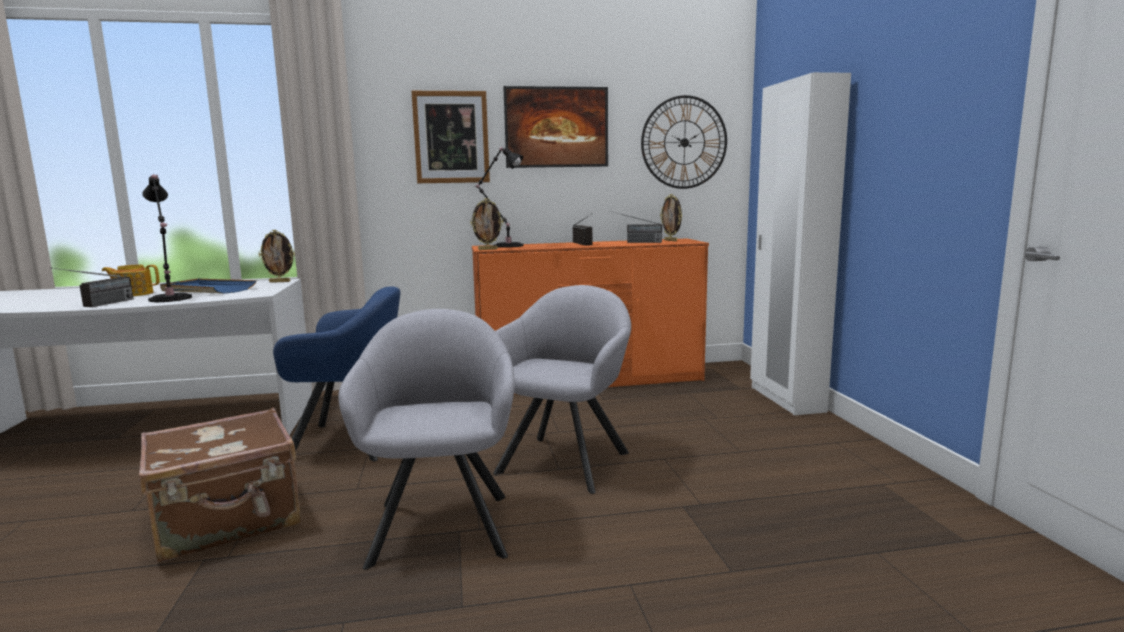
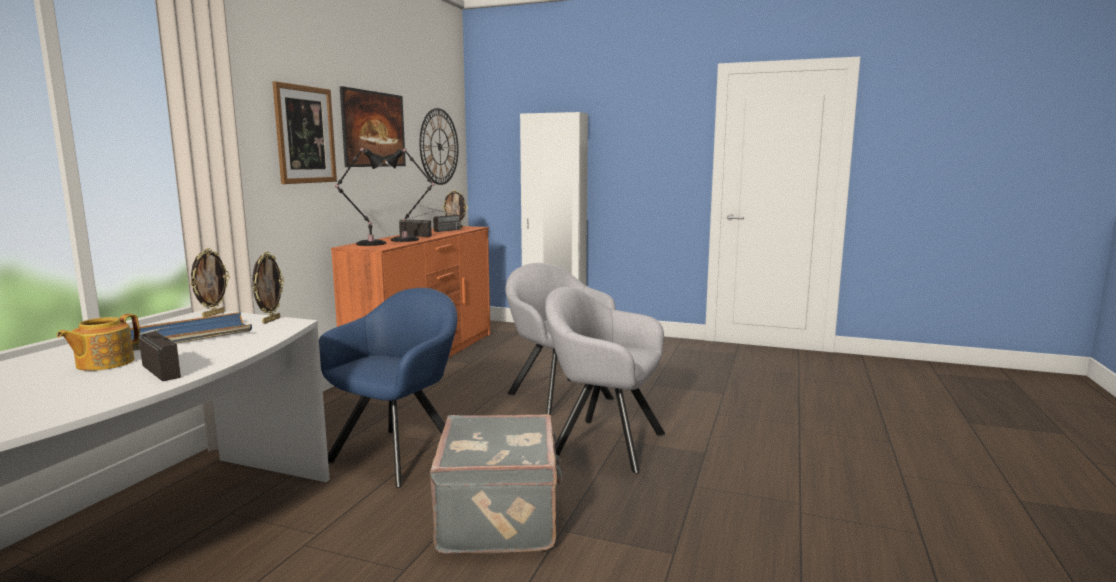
camera: 60 degrees left, 0 degrees up
(170, 299) = (222, 349): black table lamp -> black table lamp (407, 240)
(228, 521) = (501, 518): brown suitcase -> grey suitcase
(487, 249) = (382, 248): picture frame -> picture frame (270, 320)

